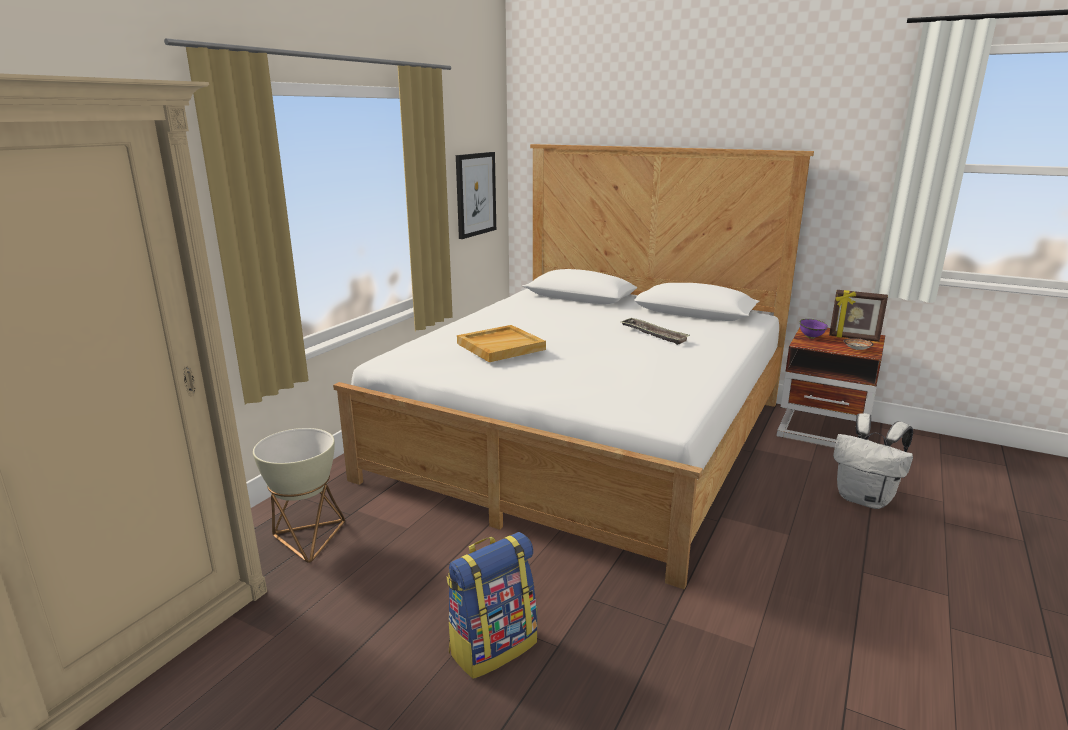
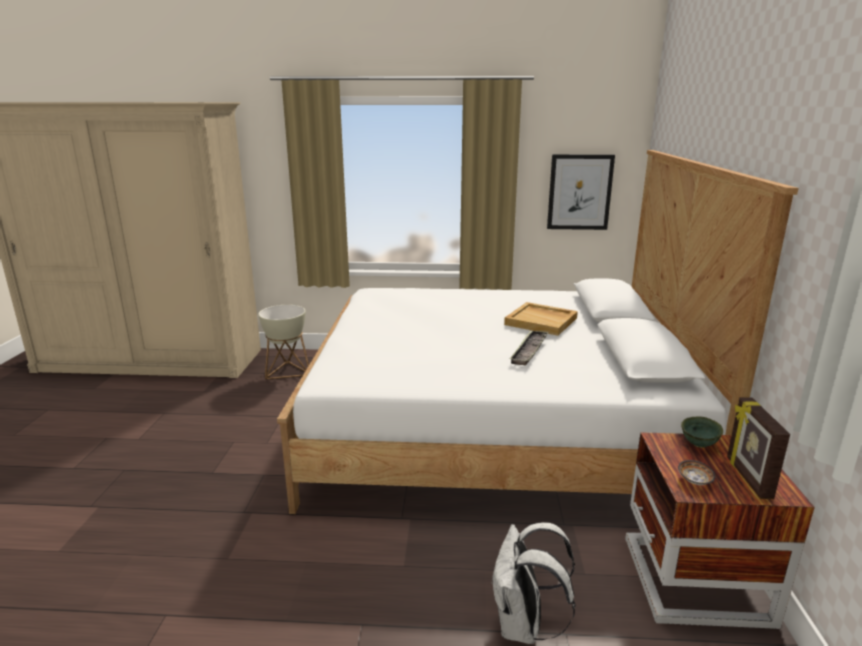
camera: 65 degrees right, 0 degrees up
(493, 646) = (207, 451): backpack -> none
(501, 346) = (422, 307): beige tray -> beige tray (541, 321)
(811, 337) = (699, 445): purple bowl -> green bowl

